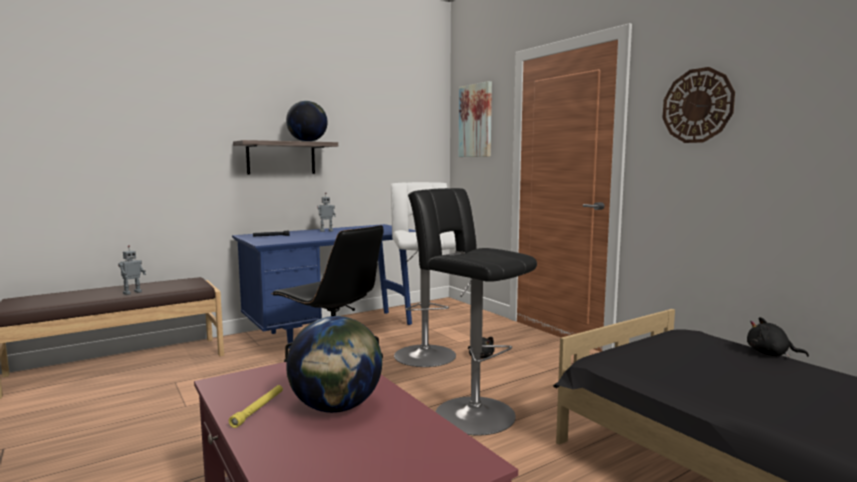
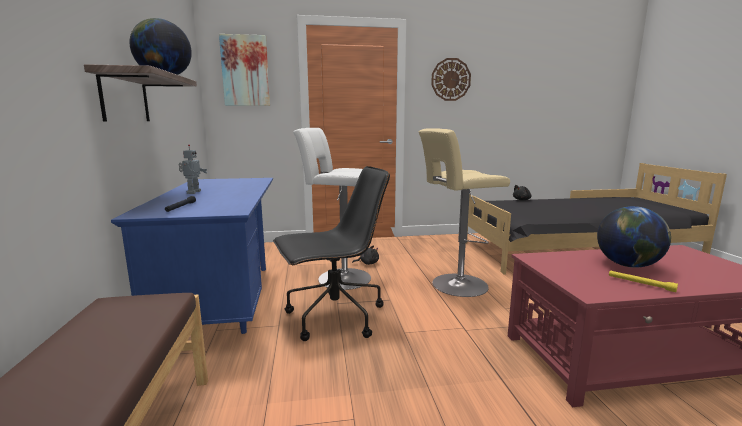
camera: 65 degrees left, 5 degrees up
(132, 292) = (120, 353): toy robot -> none
(469, 412) = (456, 285): black stool -> beige stool

